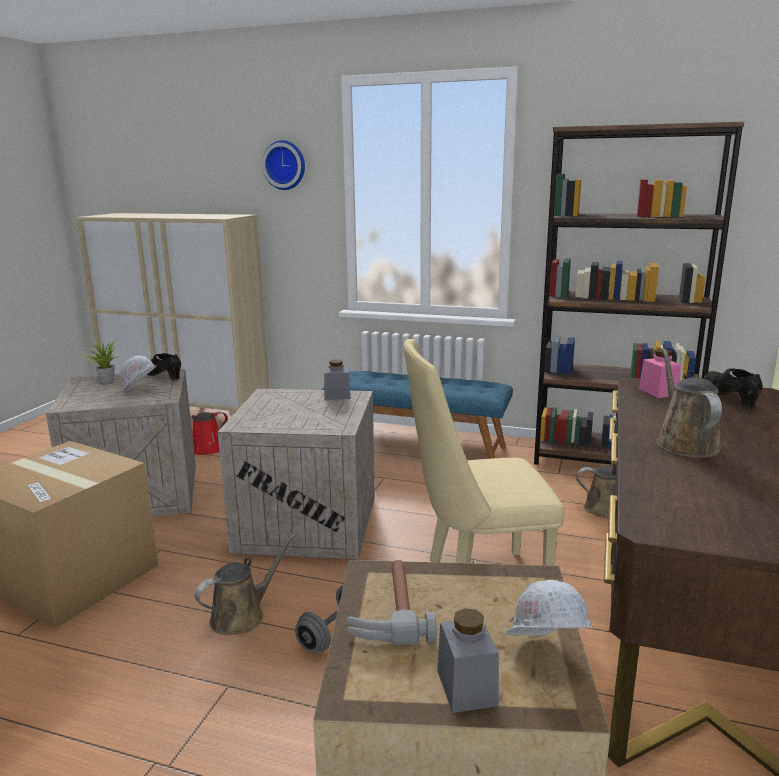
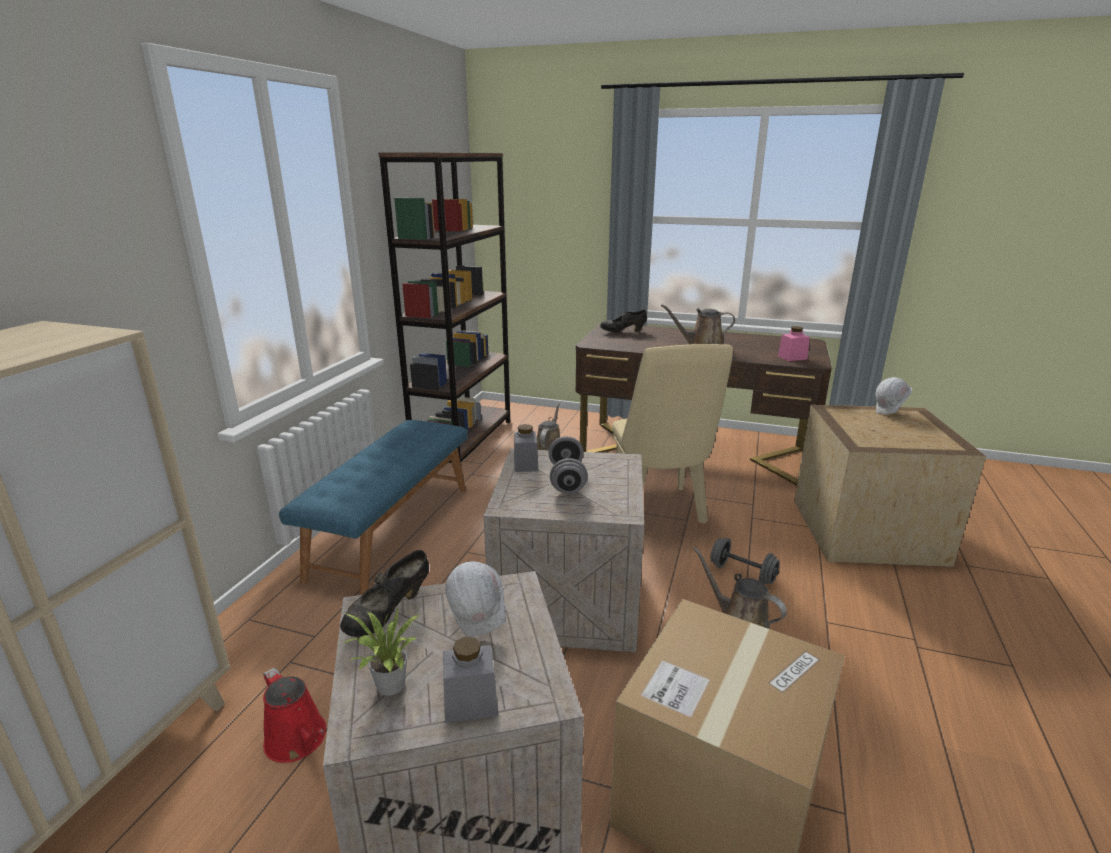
camera: 90 degrees left, 5 degrees up
(285, 165) = (73, 208): wall clock -> none
(304, 408) = (567, 480): none -> grey dumbbell
(388, 610) = (890, 441): hammer -> none
(467, 687) = (928, 427): grey jar -> grey jar (470, 702)
(658, 392) = (610, 342): pink jar -> pink jar (792, 357)

